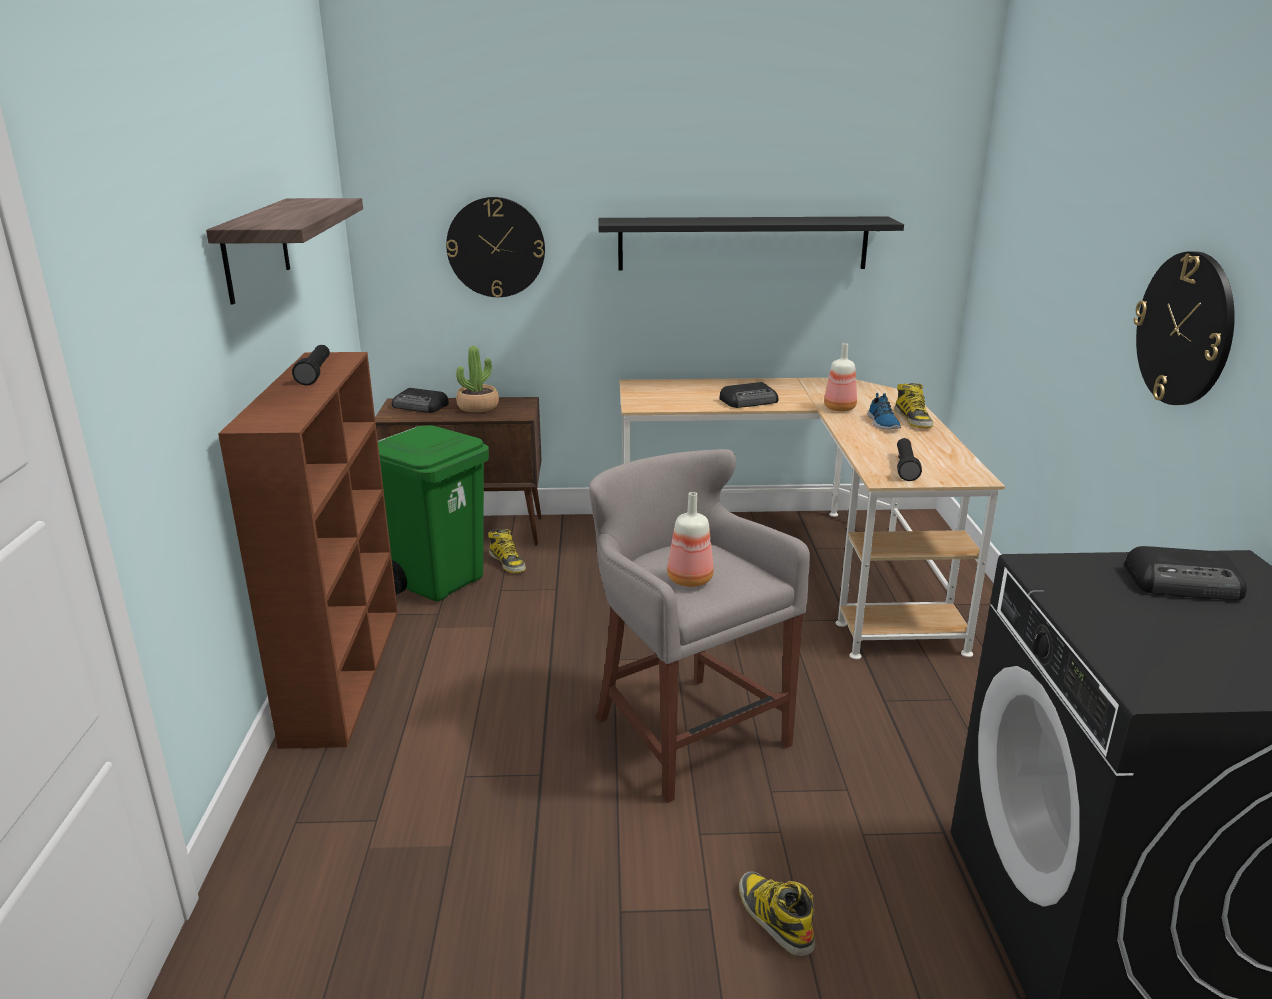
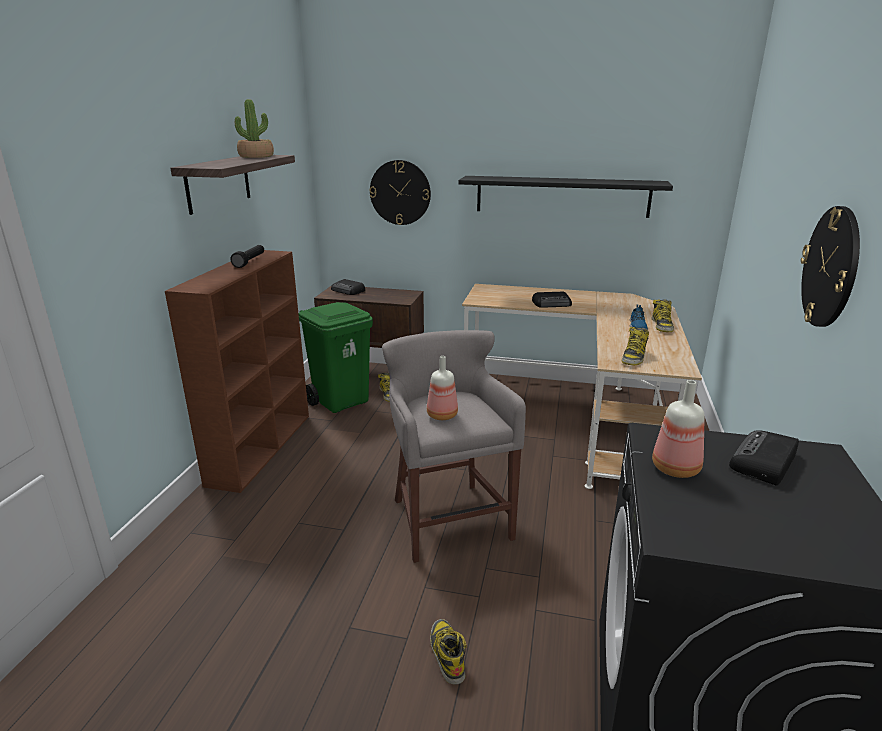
camera: 15 degrees right, 0 degrees up
(478, 407) = (382, 294): potted plant -> potted plant (256, 156)
(840, 408) = (613, 313): bottle -> bottle (676, 468)
(905, 467) = (634, 357): black flashlight -> boot
(1185, 583) = (763, 462): radio -> radio turned 105 degrees clockwise

